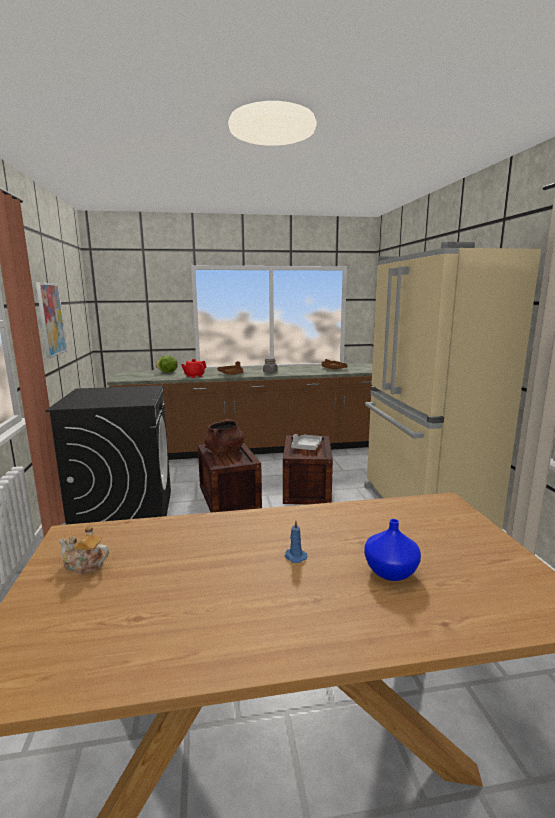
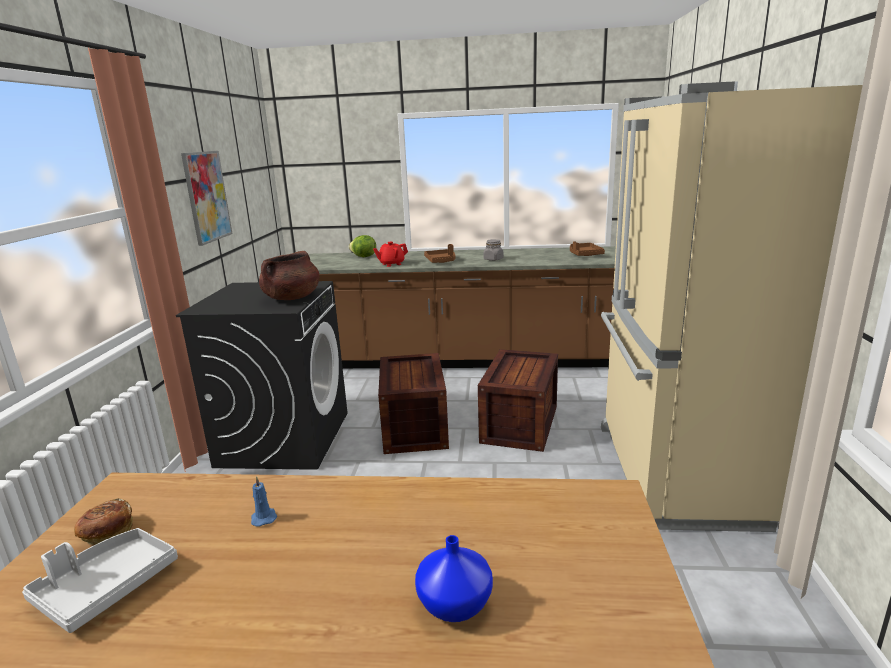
camera: 15 degrees right, 5 degrees up
(84, 565) = (108, 534): teapot -> bread
(224, 452) = (410, 369): brown cooking pot -> brown cooking pot (292, 298)
(294, 556) = (346, 558): blue candle -> blue candle (263, 517)
(306, 447) = (520, 369): grey tray -> grey tray (106, 587)

